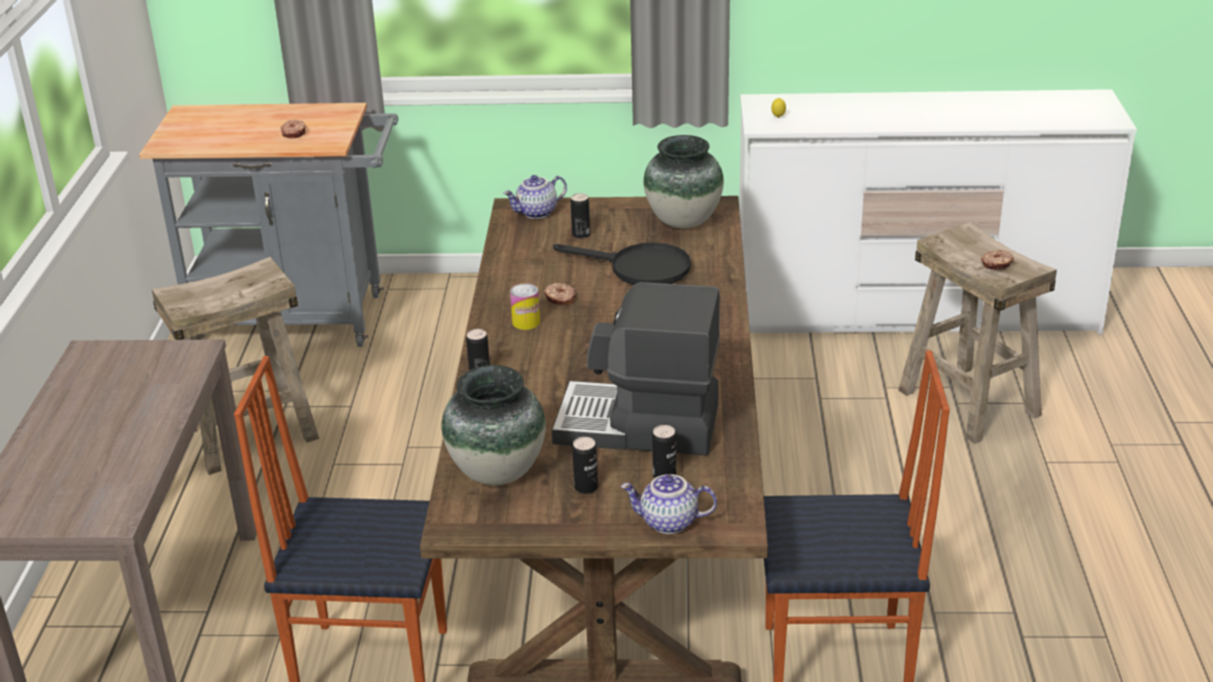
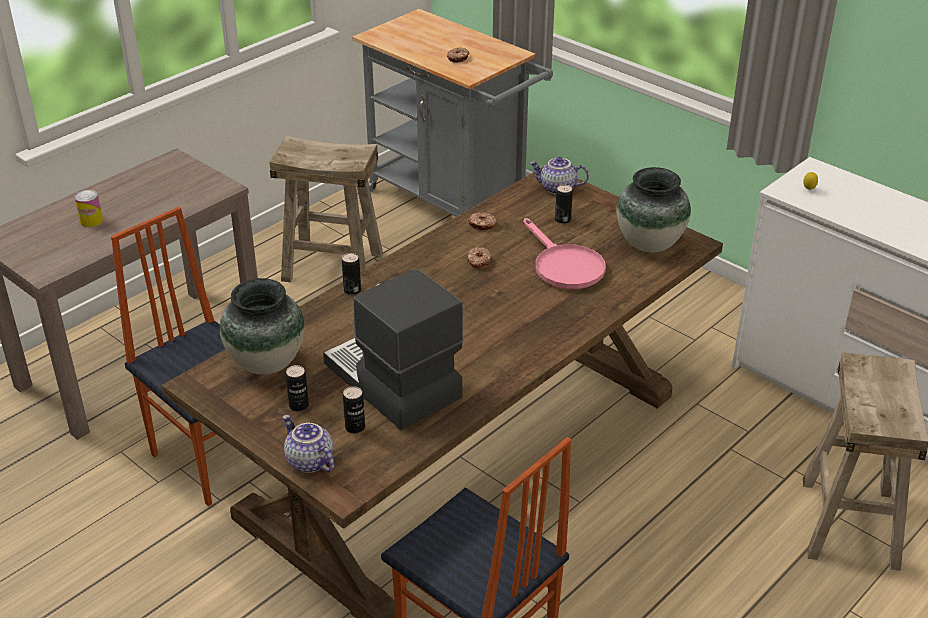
camera: 40 degrees right, 5 degrees up
(526, 322) = (433, 267): can -> can (91, 221)
(639, 268) = (563, 266): black frying pan -> pink frying pan
(997, 264) = (882, 409): donut -> donut (482, 225)

